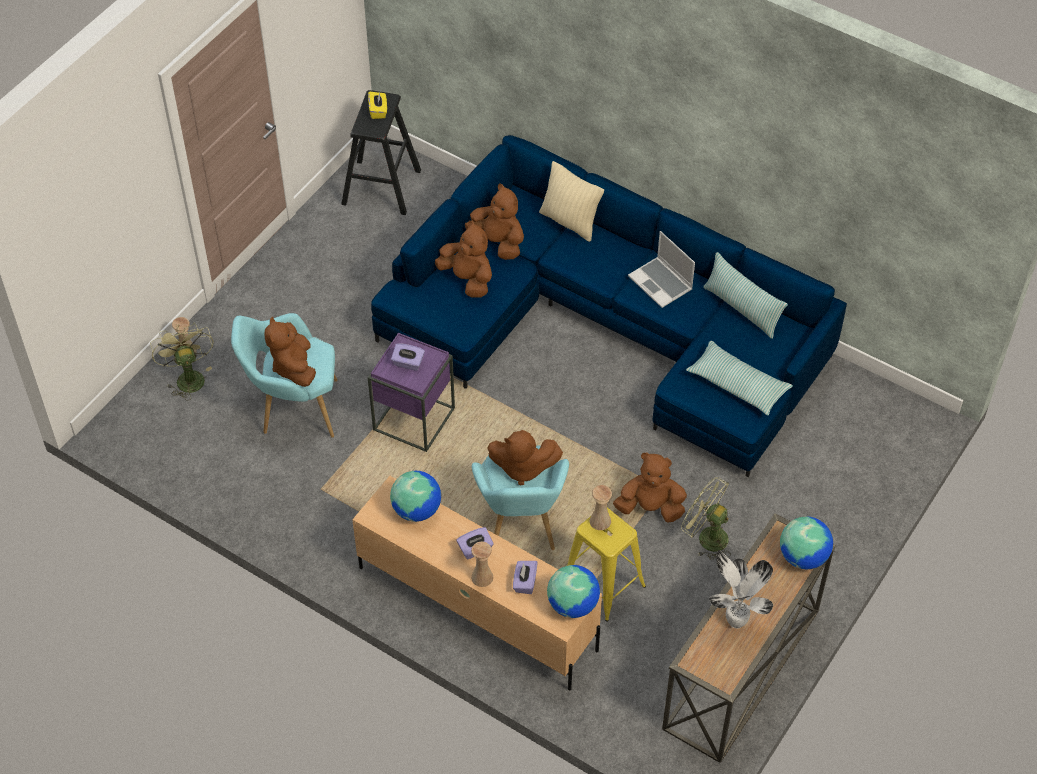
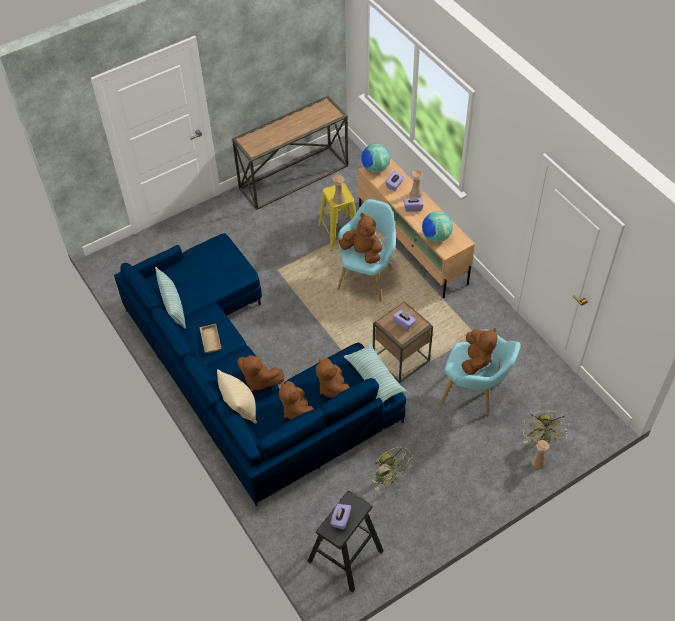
camera: 155 degrees left, 0 degrees up
(378, 111) = (340, 519): yellow tissue box -> purple tissue box
(414, 419) = (401, 359): purple side table -> brown side table
(650, 507) = (290, 262): brown plush toy -> brown plush toy (259, 380)
(661, 283) = (209, 340): laptop -> beige tray
(706, 537) = (270, 238): green fan -> green fan (390, 479)
(734, 620) = (304, 124): potted plant -> none
(738, 384) = (209, 262): pillow -> pillow (374, 378)
(803, 556) = (251, 138): globe -> none

